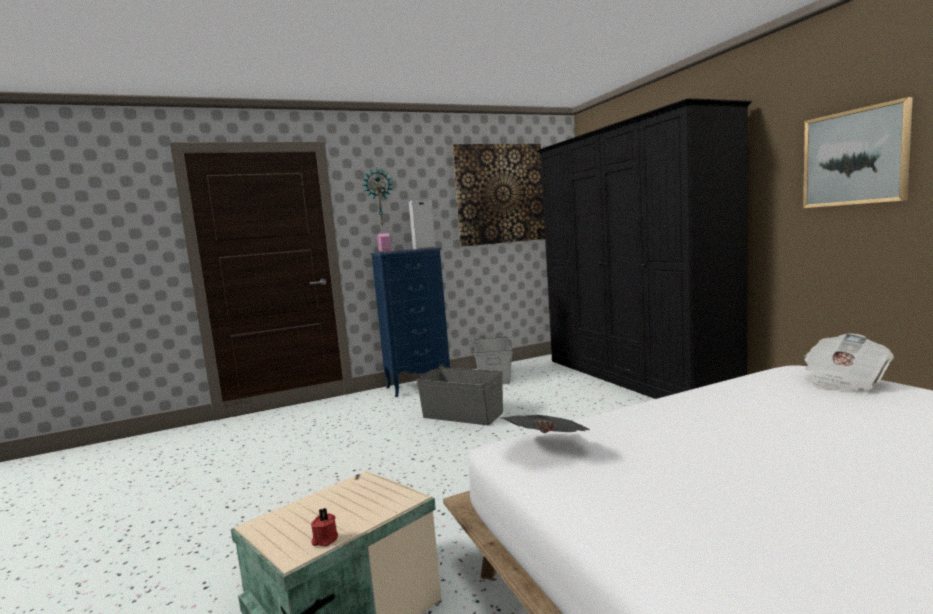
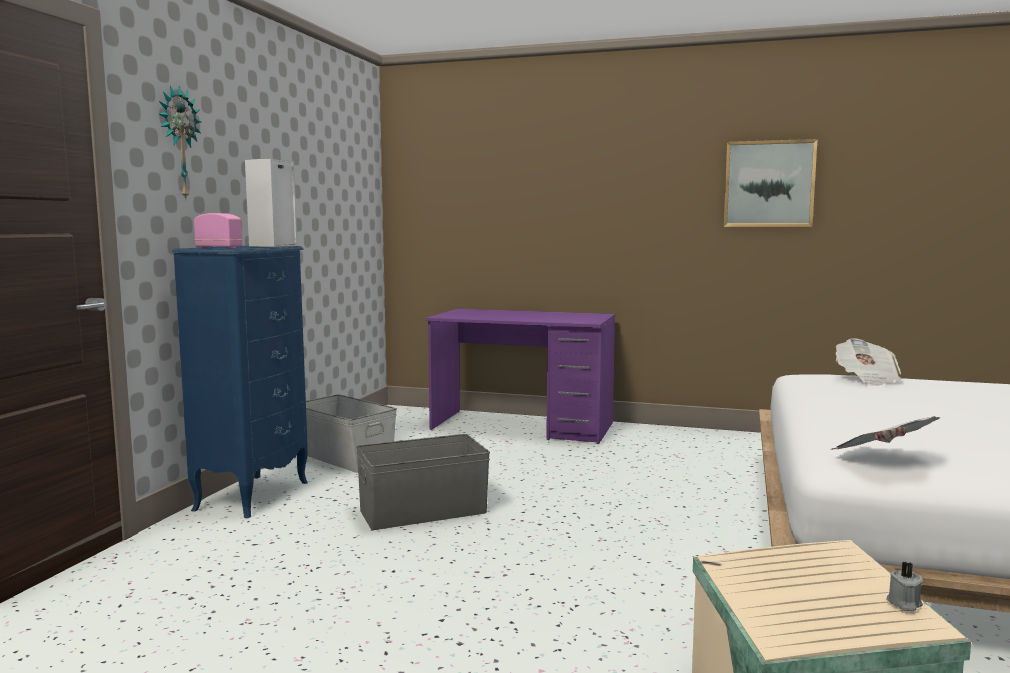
camera: 50 degrees left, 0 degrees up
(325, 540) = (904, 603): red candle -> grey candle
(500, 194) = (317, 167): picture -> none
(634, 377) = (522, 427): black wardrobe -> purple desk

